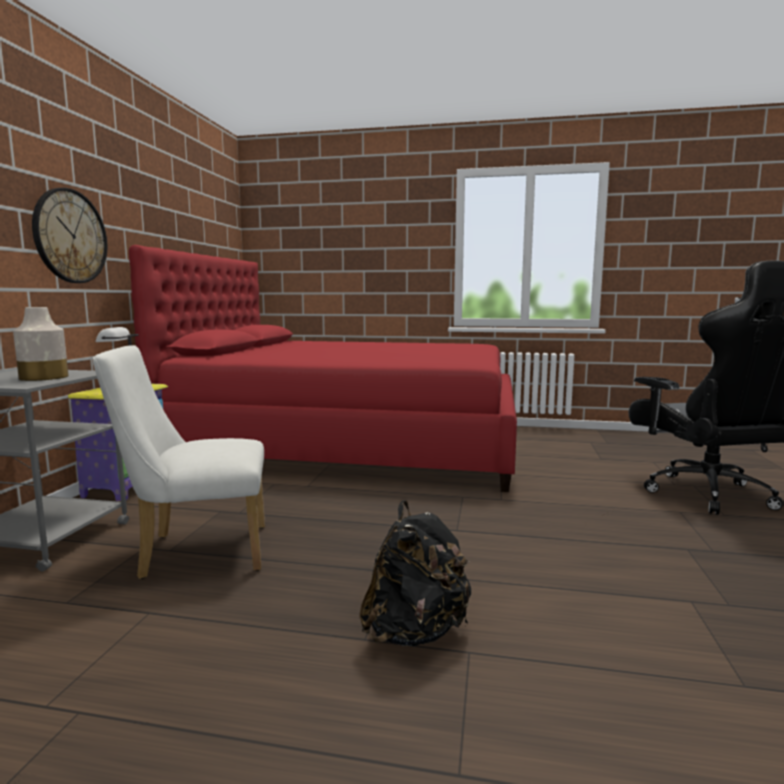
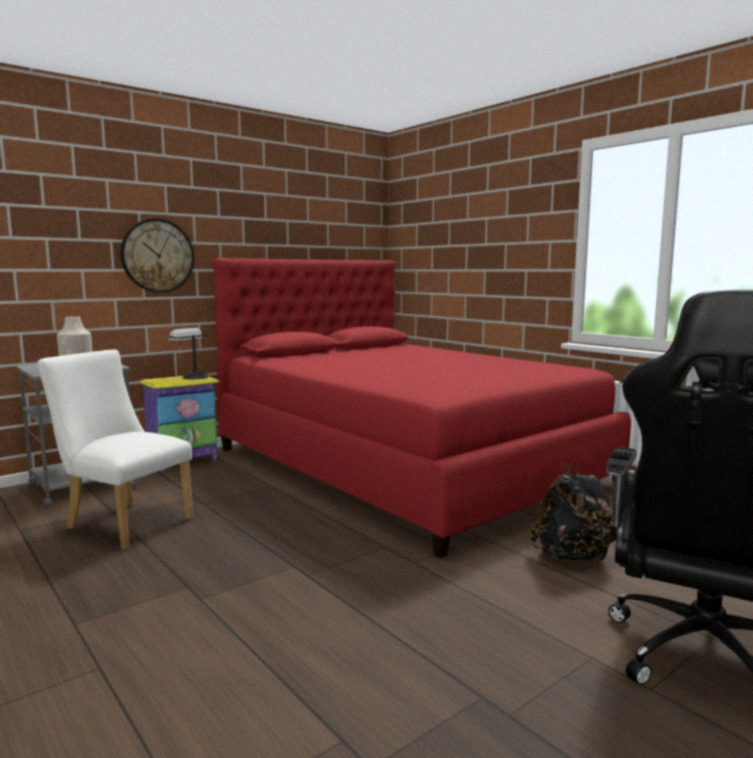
camera: 40 degrees right, 0 degrees up
(415, 631) = (106, 636): black backpack -> black backpack (572, 557)

